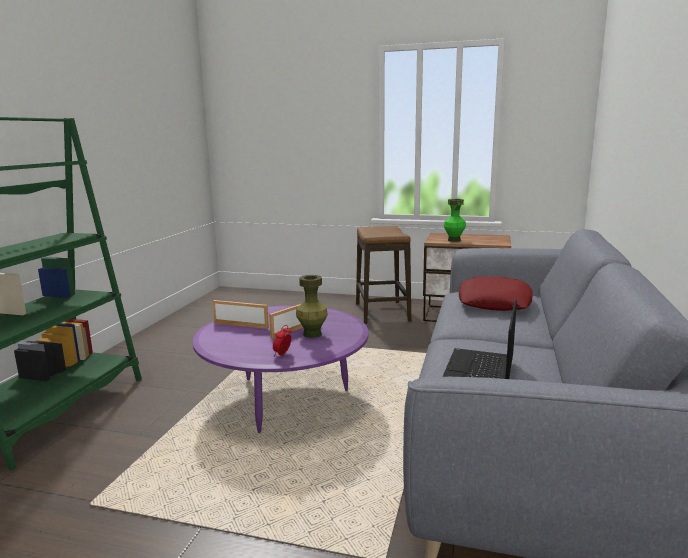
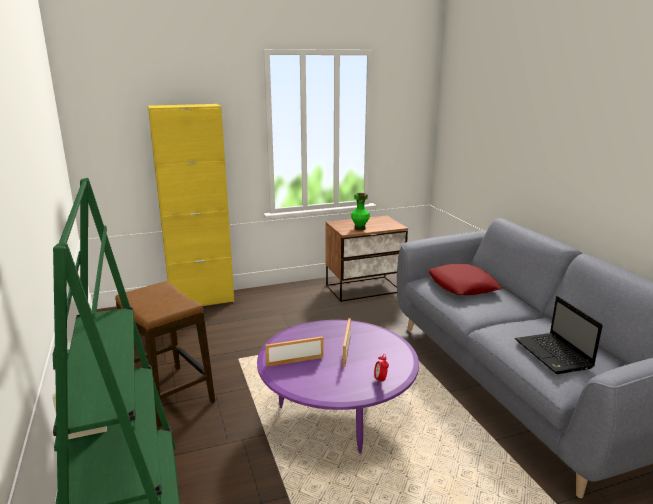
camera: 35 degrees left, 5 degrees up
(302, 296) = (202, 301): none -> yellow cabinet
(312, 334) = (367, 351): green vase -> none
(382, 313) = (298, 301): stool -> stool (170, 395)

